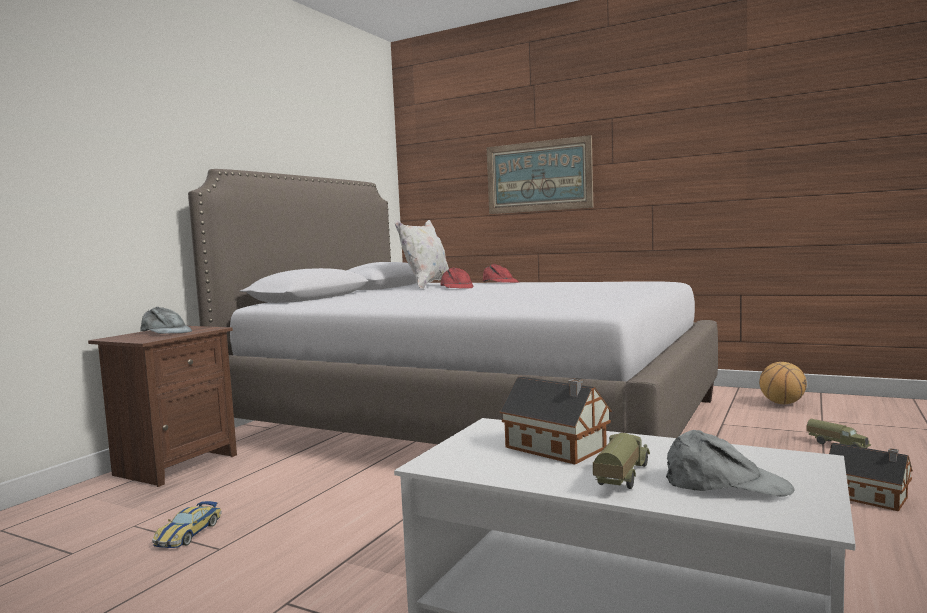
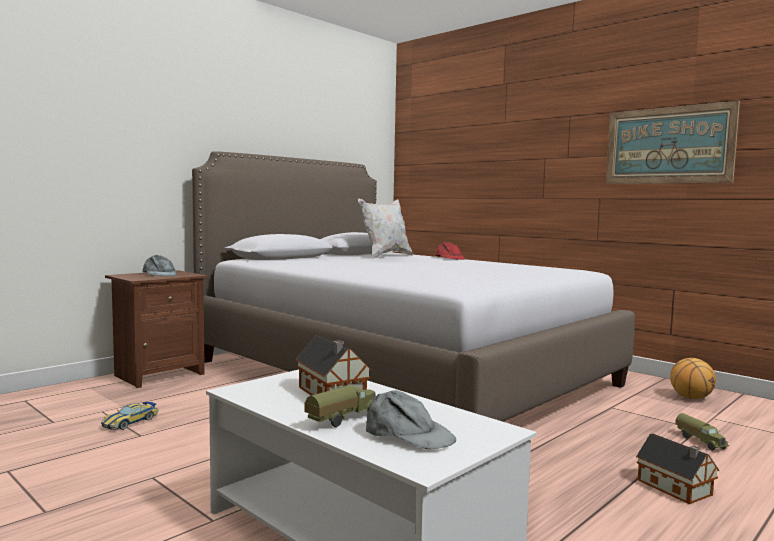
camera: 15 degrees right, 0 degrees up
(457, 287) = (405, 259): red cap -> none
(538, 176) = (504, 166): picture -> picture (668, 145)

